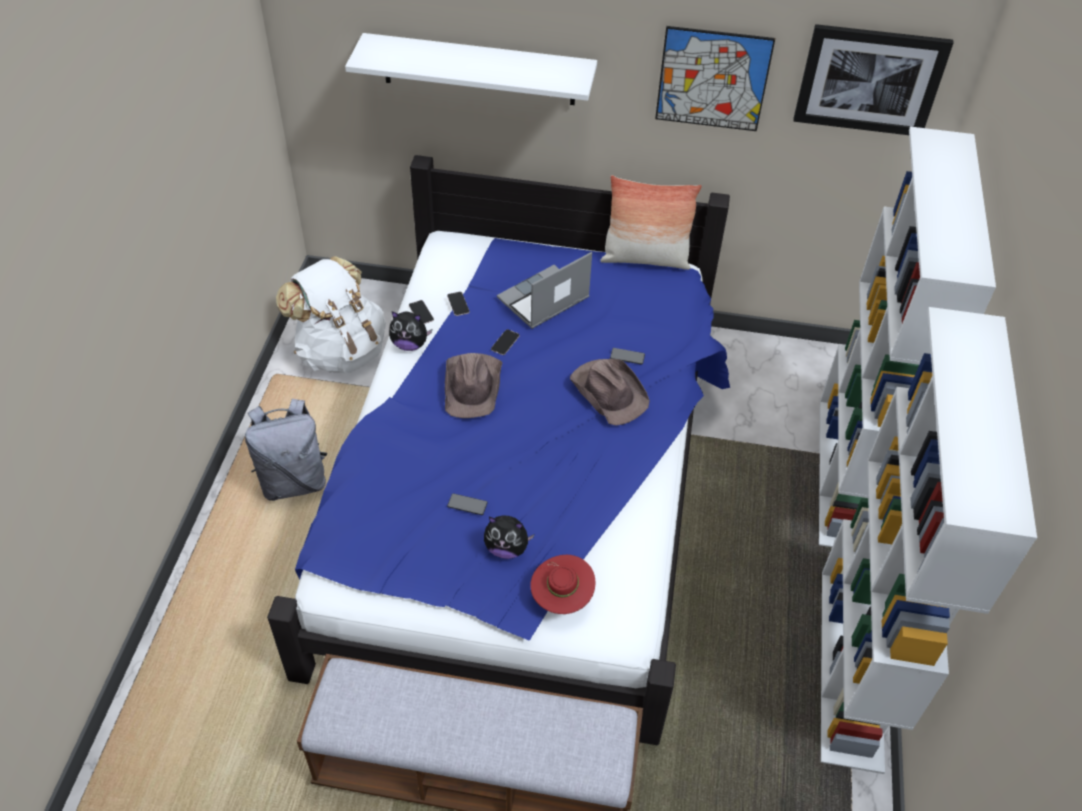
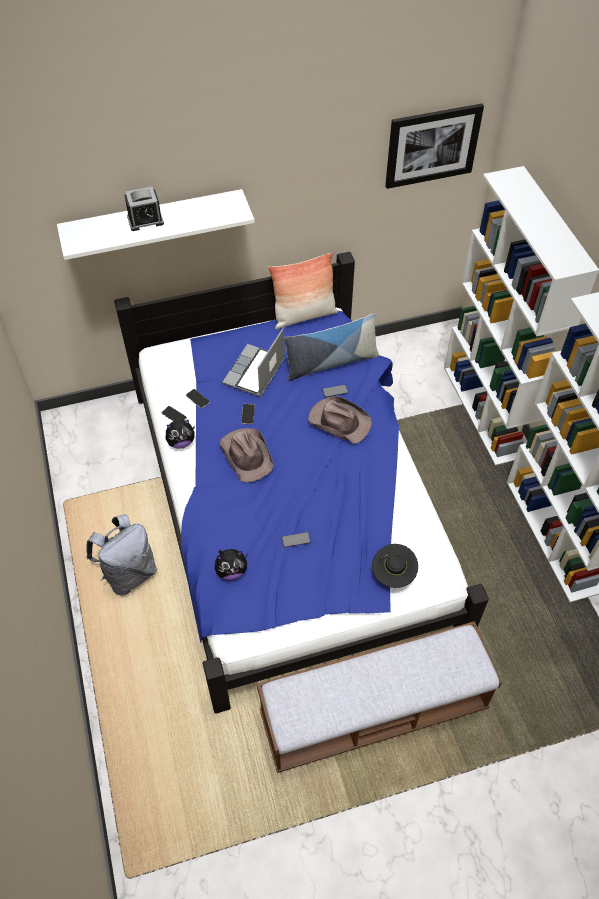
camera: 25 degrees left, 5 degrees up
(340, 351) = (102, 463): white backpack -> none
(461, 58) = (145, 220): none -> alarm clock
(506, 548) = (339, 558): plush toy -> plush toy (231, 571)
(561, 597) = (393, 574): red hat -> black hat
(644, 322) = (331, 362): none -> pillow
(713, 79) = (326, 177): picture -> none

